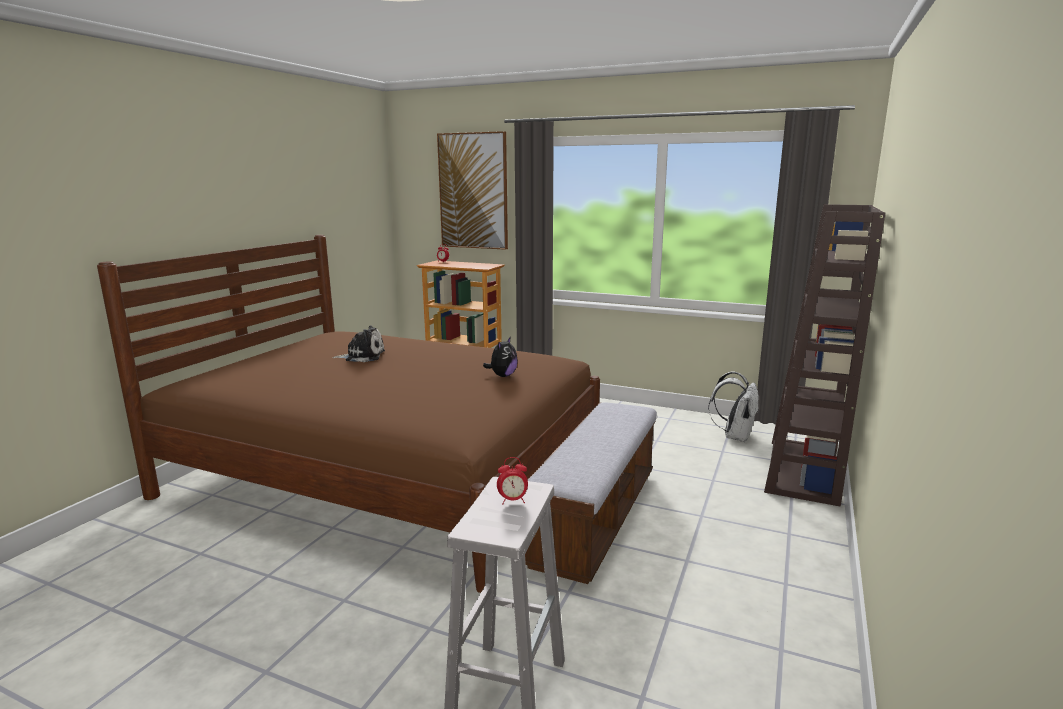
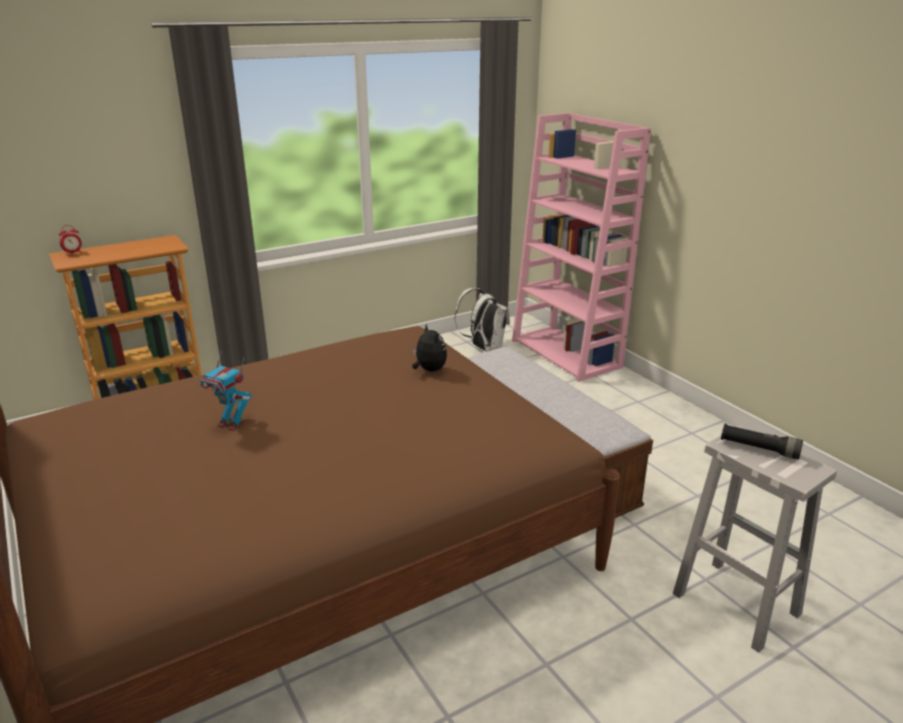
camera: 55 degrees left, 10 degrees up
(362, 356) = (231, 424): plush toy -> toy robot
(473, 191) = (97, 134): picture -> none
(513, 500) = (759, 449): alarm clock -> black flashlight
(804, 472) = (567, 354): brown bookcase -> pink bookcase

